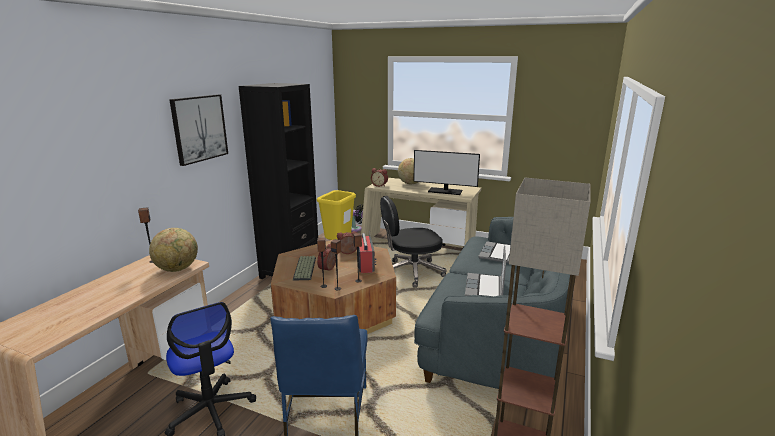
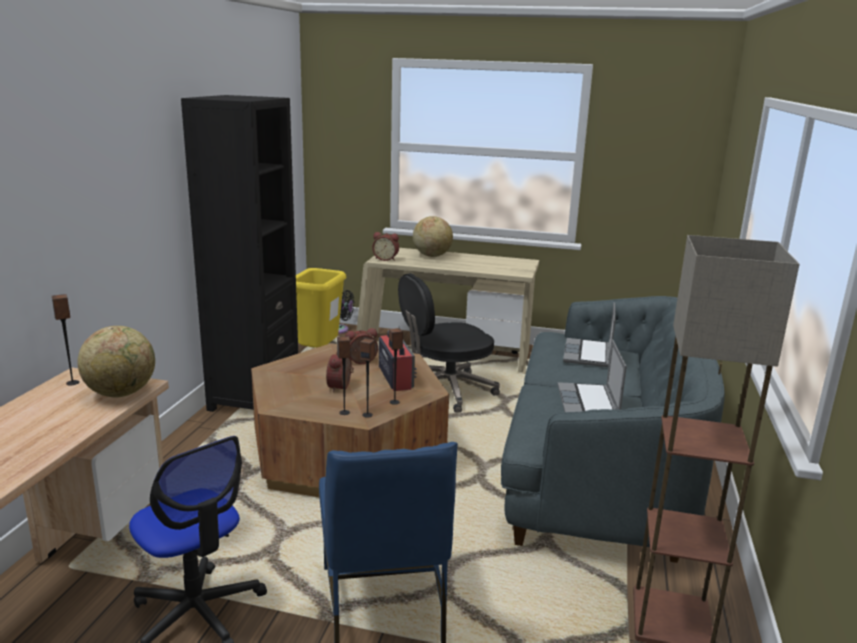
camera: 10 degrees left, 0 degrees up
(199, 128) = (126, 166): picture -> none
(305, 269) = (305, 388): keyboard -> none
(445, 191) = (489, 266): monitor -> none

